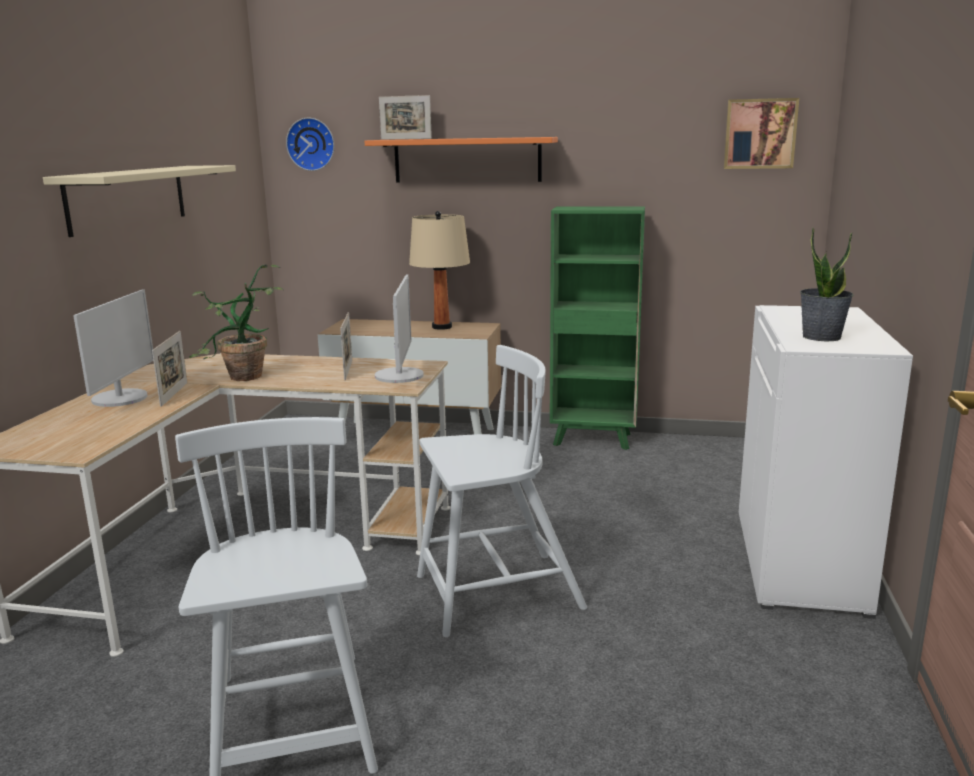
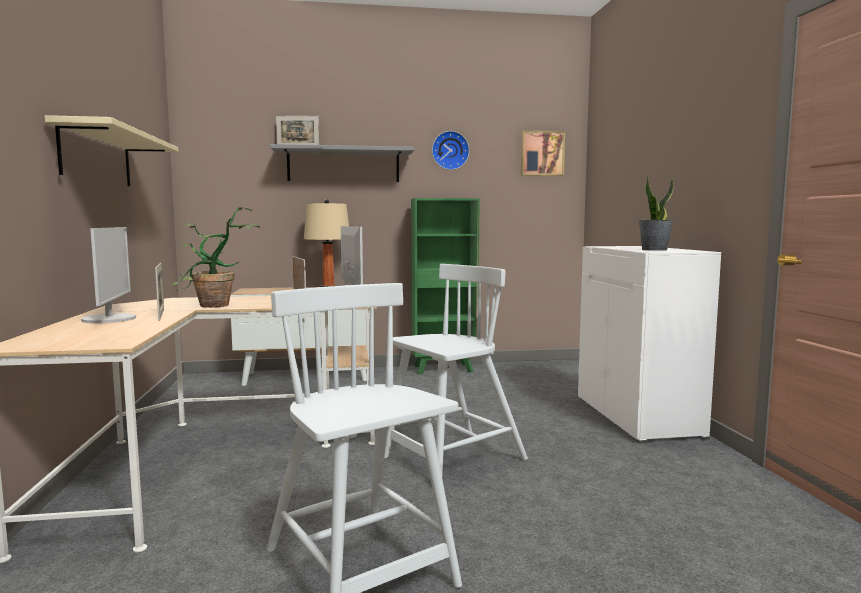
camera: 20 degrees left, 10 degrees down
(311, 144) = (217, 150): wall clock -> wall clock (450, 150)
(467, 160) = (343, 165): orange shelf -> grey shelf

